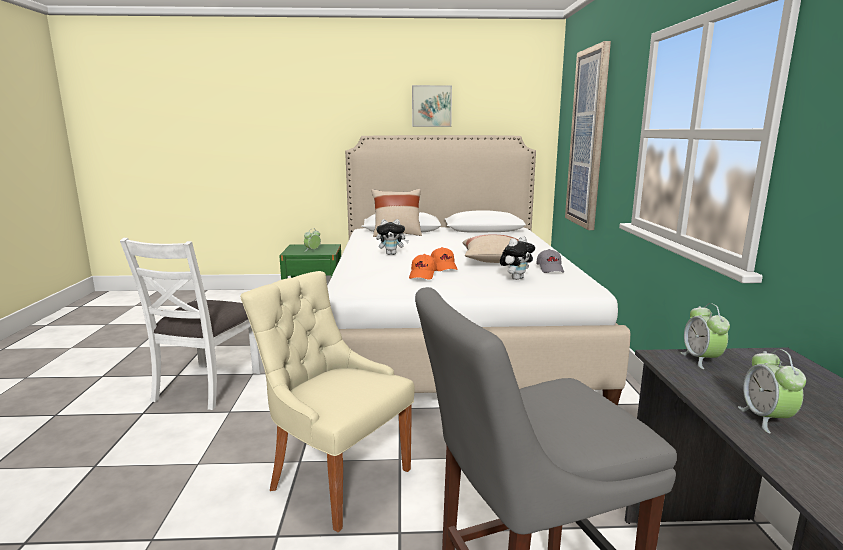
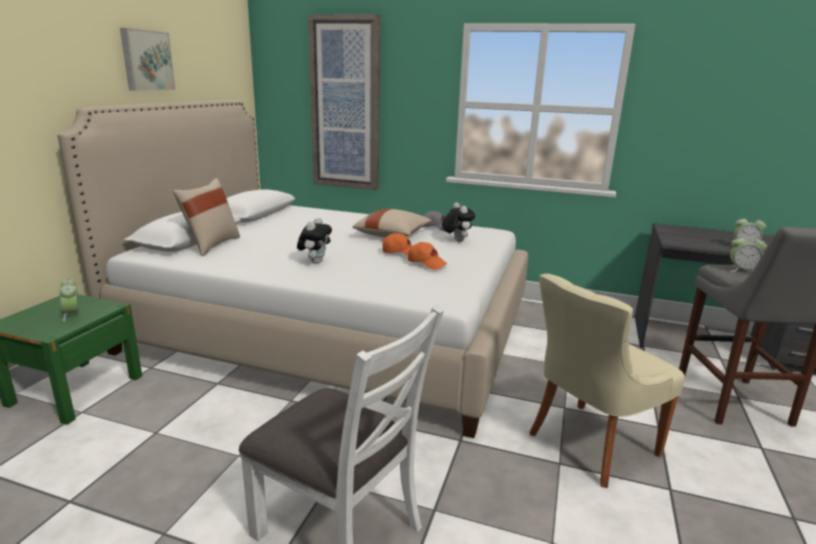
camera: 70 degrees left, 5 degrees up
(701, 360) = (675, 238): alarm clock -> alarm clock (742, 270)

